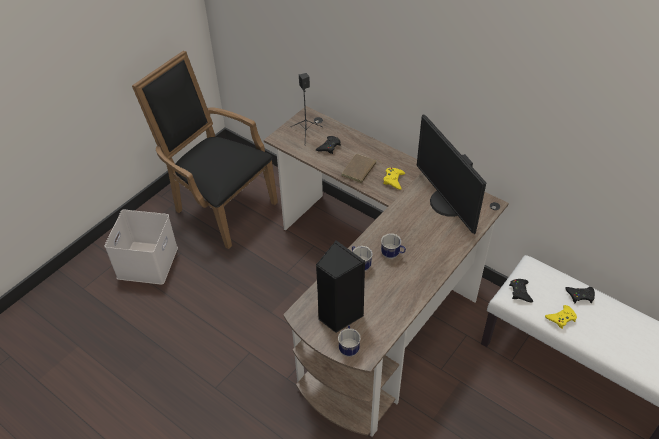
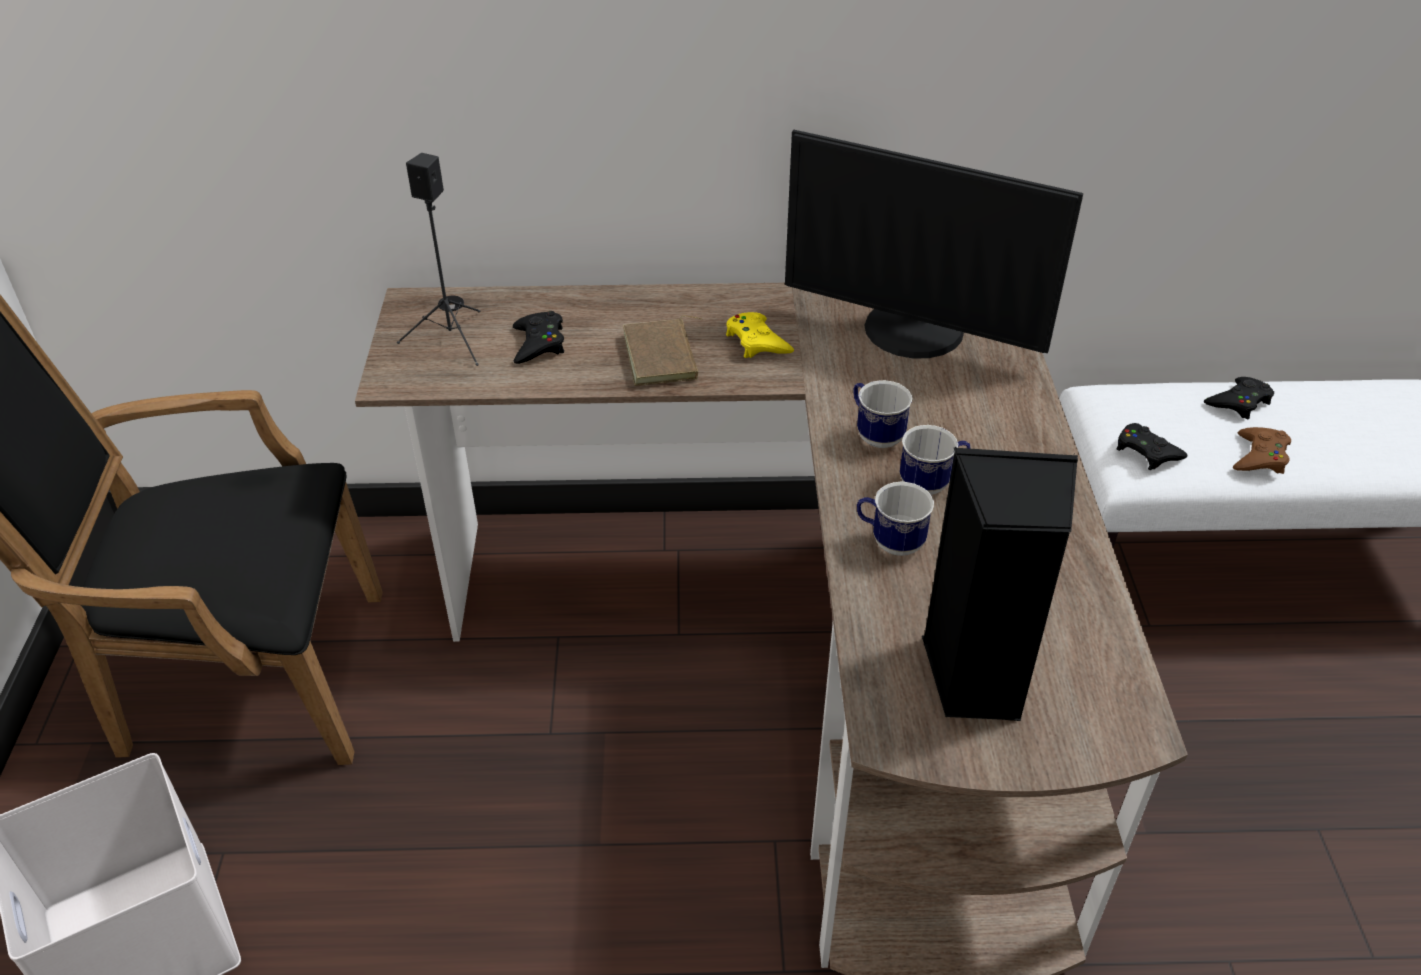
camera: 40 degrees left, 5 degrees down
(349, 347) = (1083, 733): mug -> mug (875, 434)
(561, 318) = (1259, 457): yellow game controller -> brown game controller

